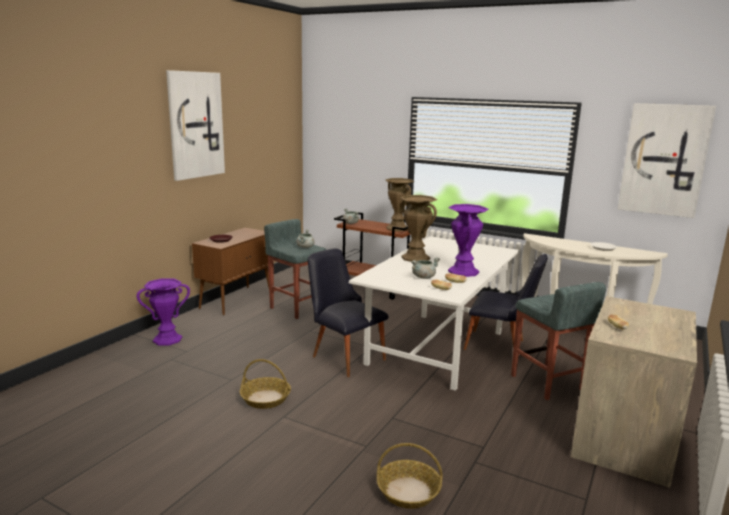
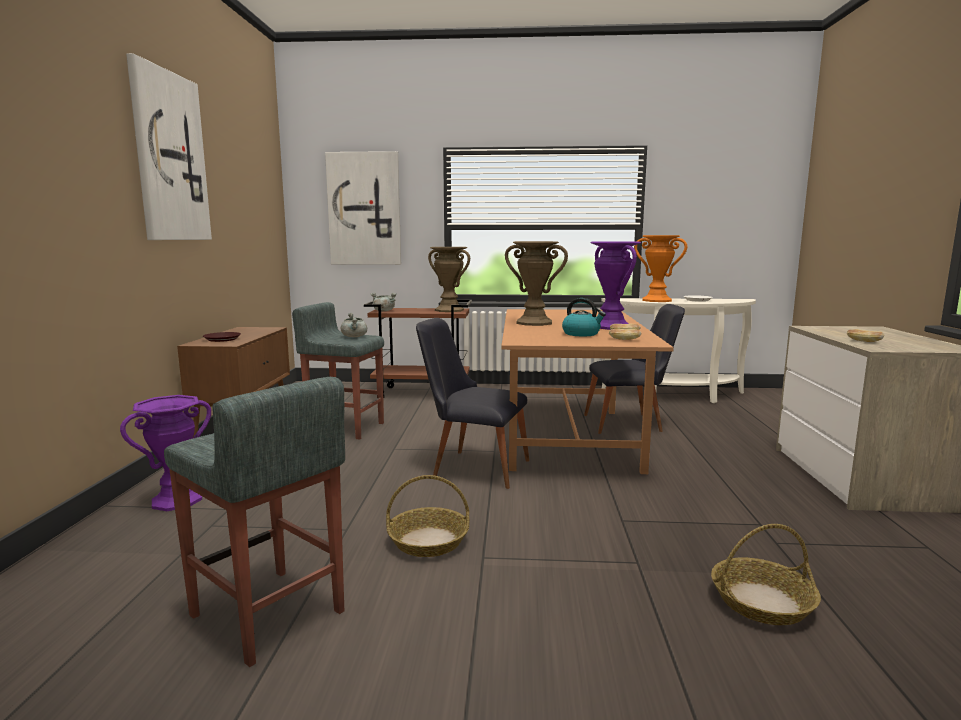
camera: 25 degrees left, 5 degrees down
(423, 277) = (581, 334): grey cooking pot -> kettle
(436, 347) = (567, 437): white dining table -> brown dining table
(547, 383) = (722, 447): grey stool -> grey stool (268, 615)
(564, 243) = (657, 300): none -> orange vase
(664, 160) = (735, 203): picture -> picture (364, 209)

